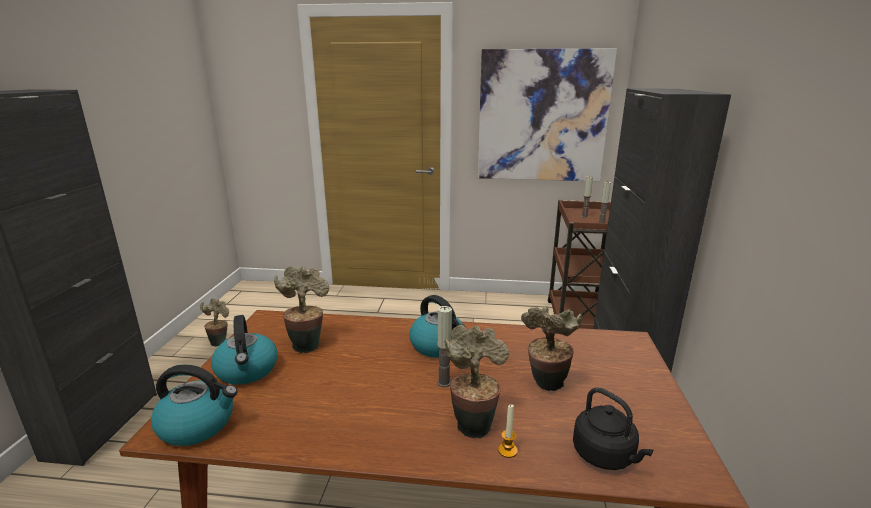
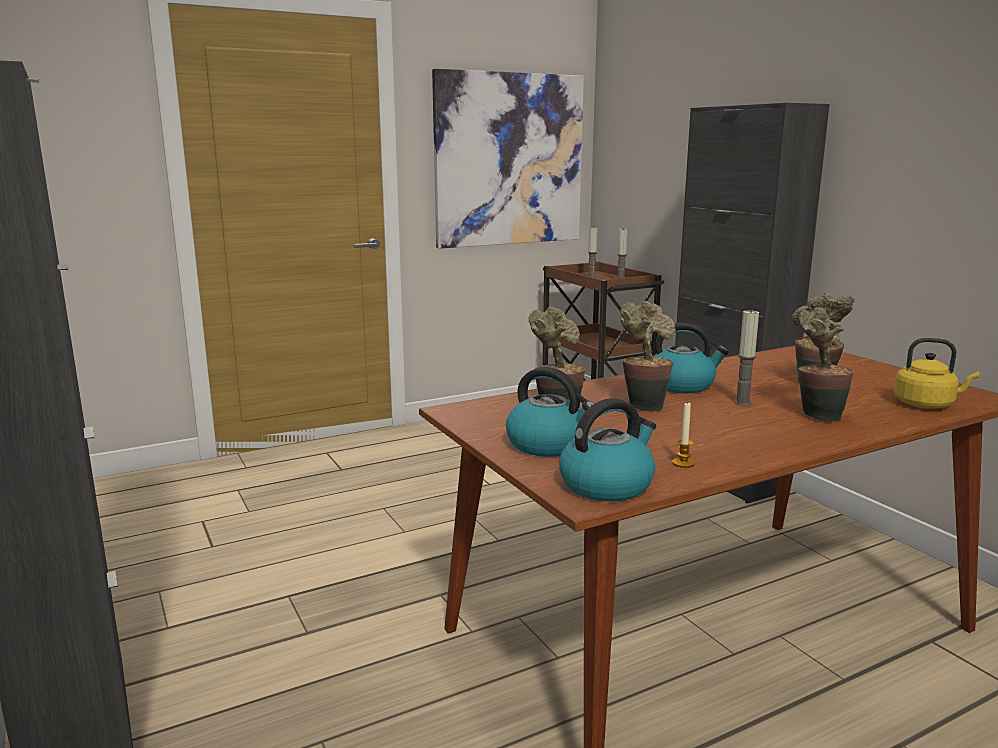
camera: 35 degrees left, 5 degrees down
(219, 341) = (127, 570): potted plant -> potted plant (644, 405)
(507, 450) = (870, 420): candle -> candle (683, 463)
(606, 456) = (926, 404): black kettle -> yellow kettle

